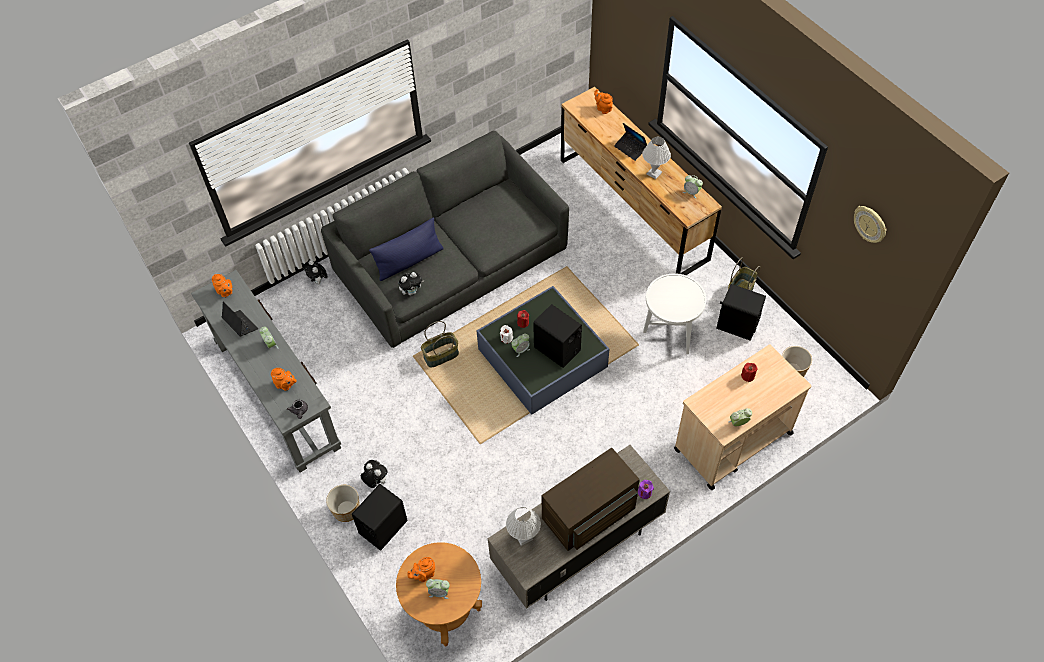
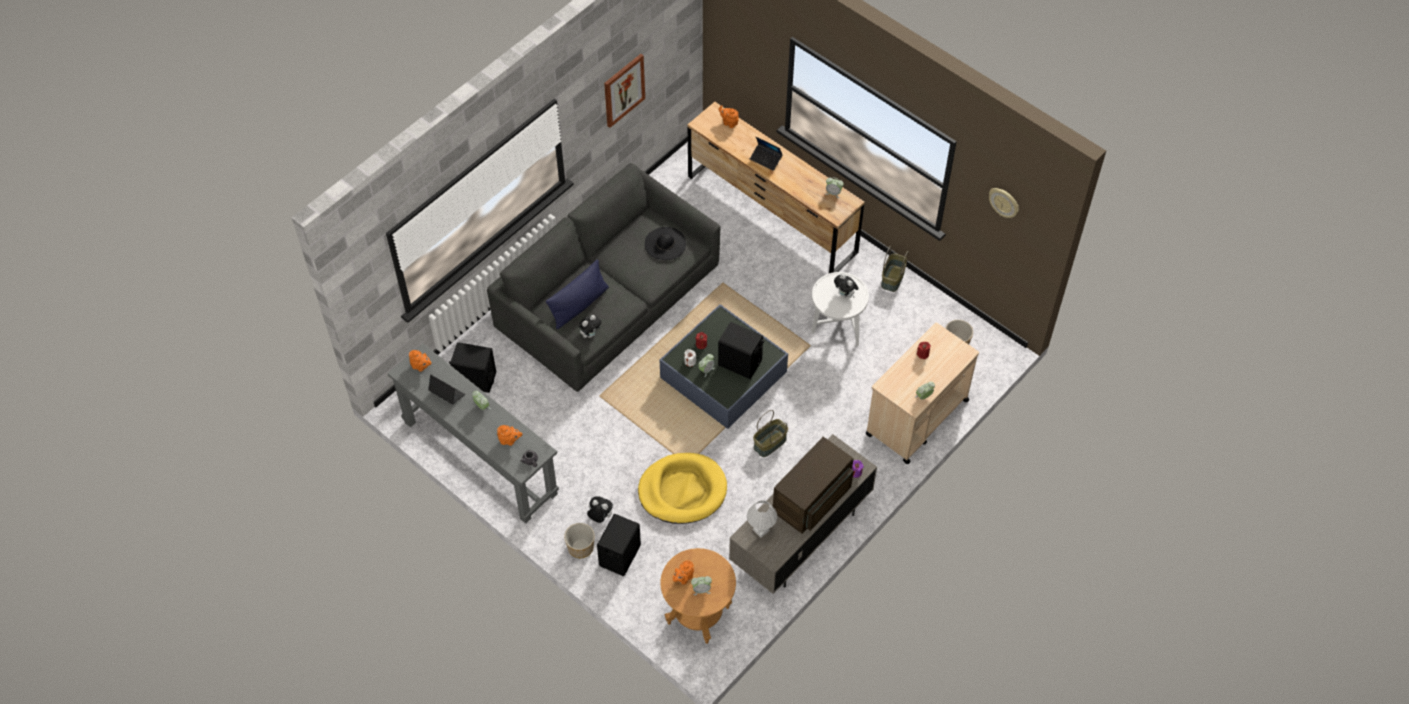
camera: 15 degrees left, 0 degrees up
(318, 281) = (482, 341): plush toy -> plush toy (845, 294)
(441, 356) = (626, 391): basket -> basket (770, 444)
(467, 470) = (682, 490): none -> yellow dog bed
(494, 52) = (623, 90): none -> picture
(512, 216) = (665, 243): none -> black hat
(654, 173) = (794, 180): white table lamp -> none
(737, 325) = (897, 310): black speaker -> black speaker (475, 379)

